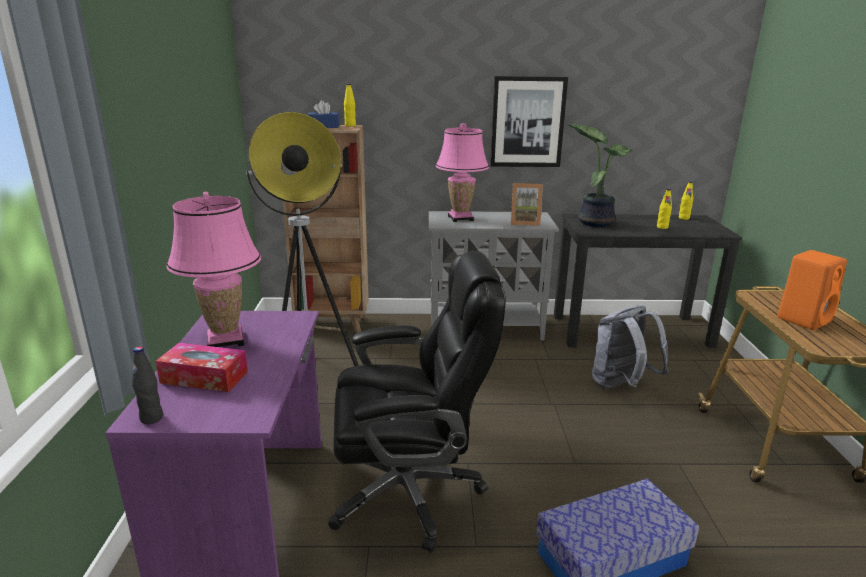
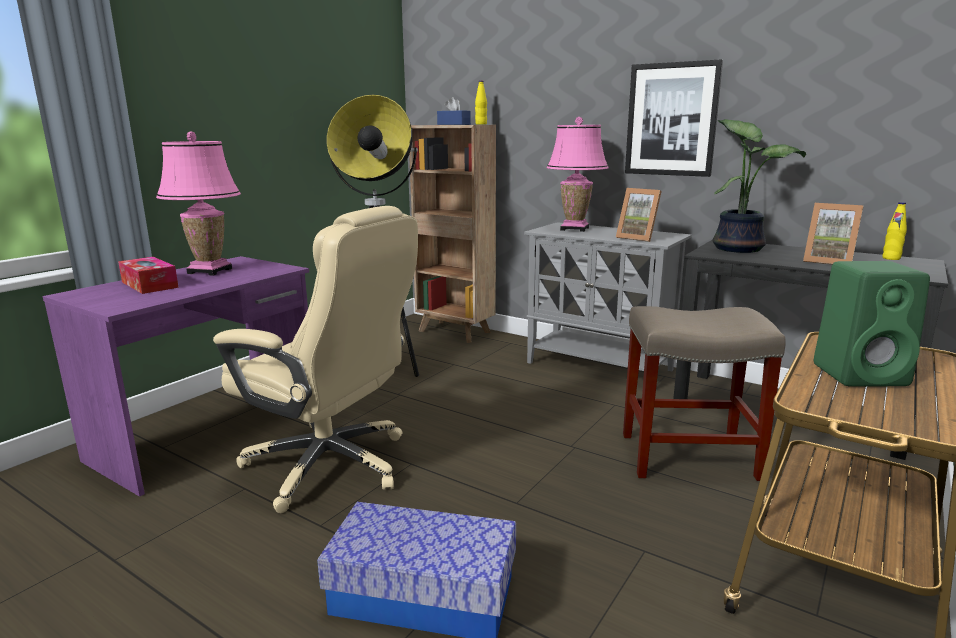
camera: 35 degrees right, 5 degrees down
(152, 418) = (76, 295): black bottle -> none
(409, 491) = (331, 465): black office chair -> beige office chair
(621, 386) = (686, 456): grey backpack -> beige stool
(662, 227) = (828, 261): yellow bottle -> picture frame
(804, 319) = (862, 375): orange speaker -> green speaker

